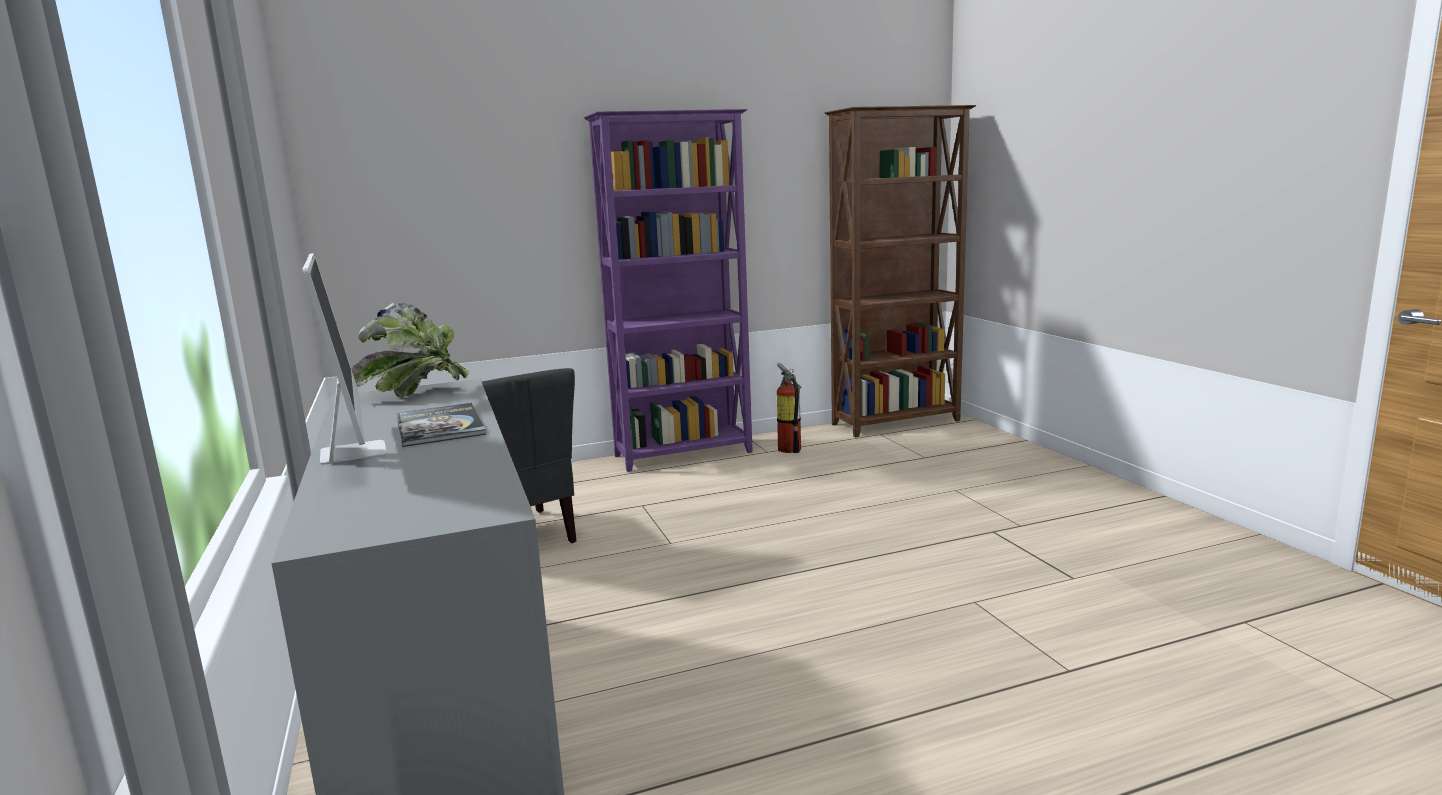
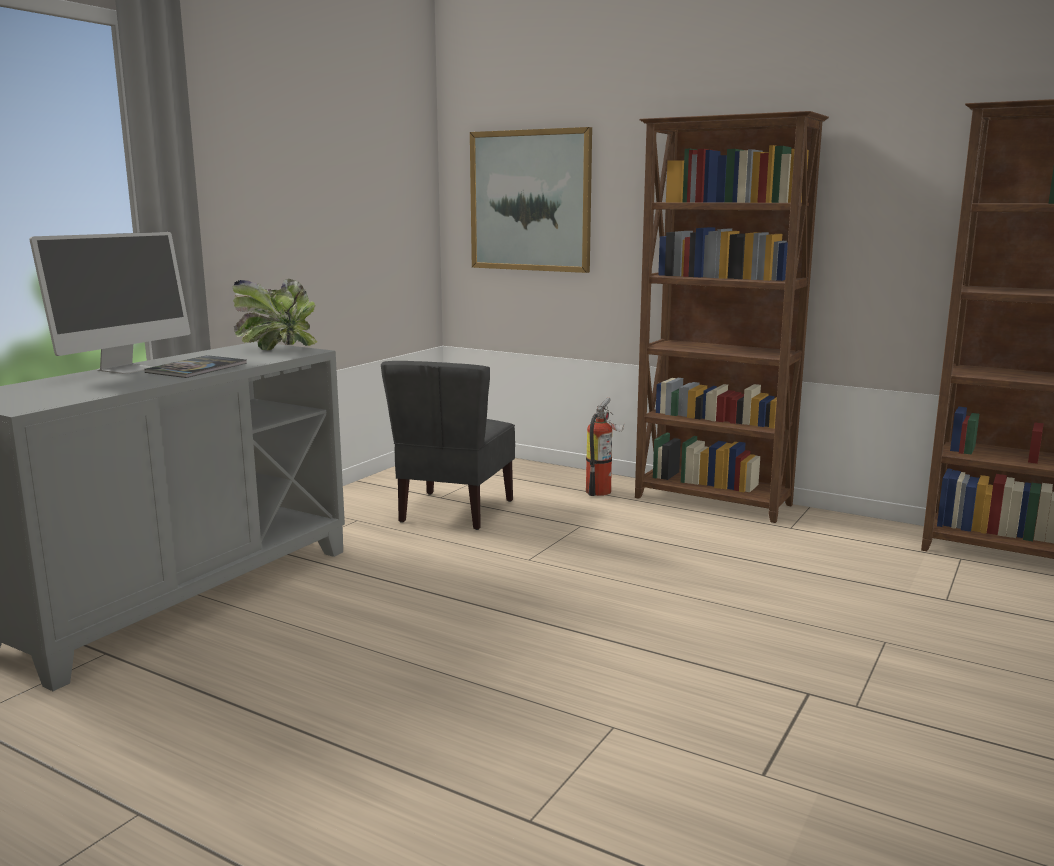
camera: 50 degrees right, 0 degrees up
(433, 198) = (530, 201): none -> picture
(685, 454) = (713, 502): purple bookcase -> brown bookcase
(790, 448) = (822, 533): fire extinguisher -> fire extinguisher (602, 491)

